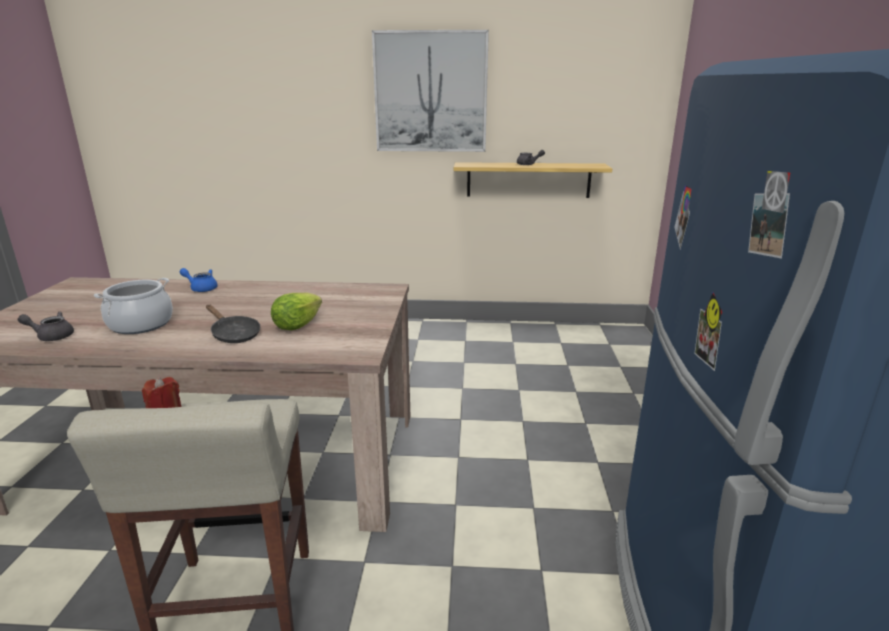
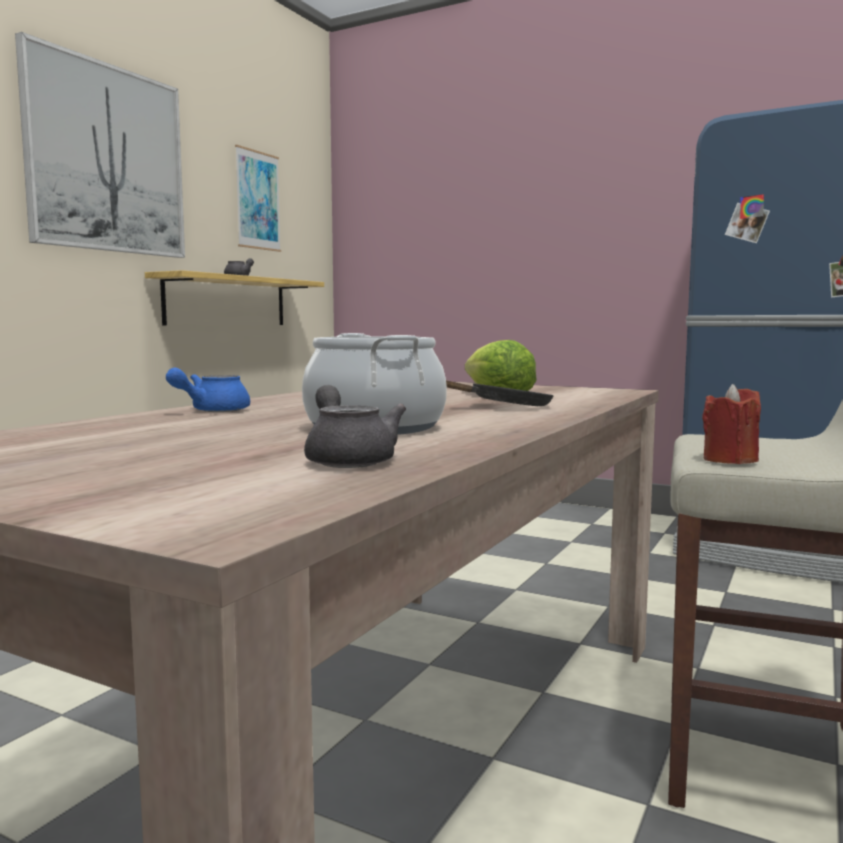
camera: 65 degrees left, 15 degrees down
(52, 336) = (348, 459): grey teapot -> grey teapot turned 135 degrees clockwise
(572, 98) = (258, 200): none -> picture

